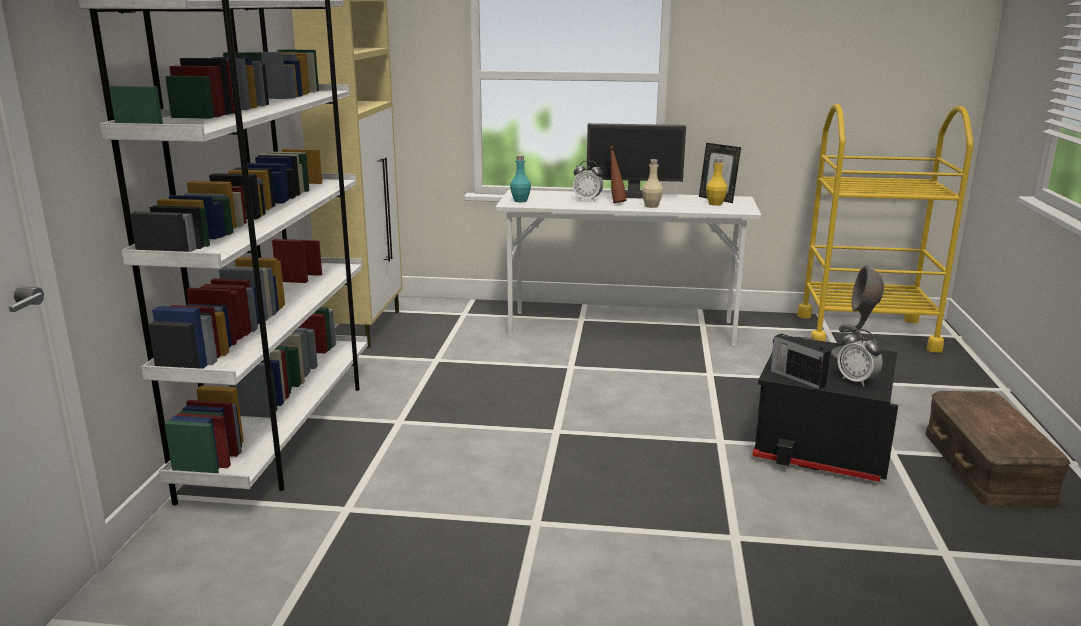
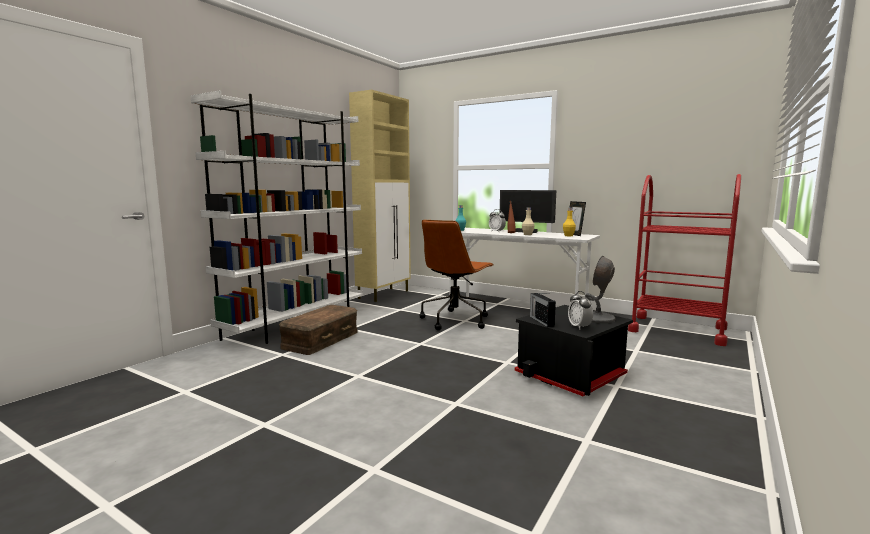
camera: 25 degrees right, 10 degrees down
(555, 368) = (455, 320): none -> brown office chair
(865, 332) = (677, 330): yellow cart -> red cart
(985, 467) = (680, 406): brown storage box -> brown storage box (320, 340)

